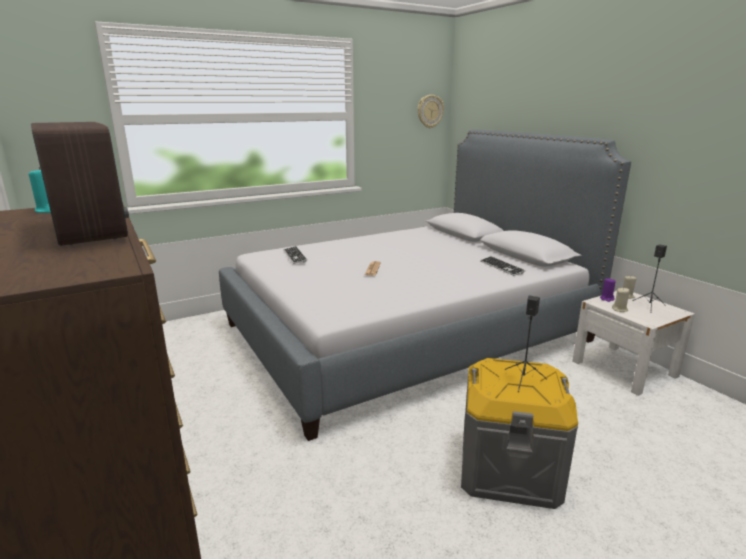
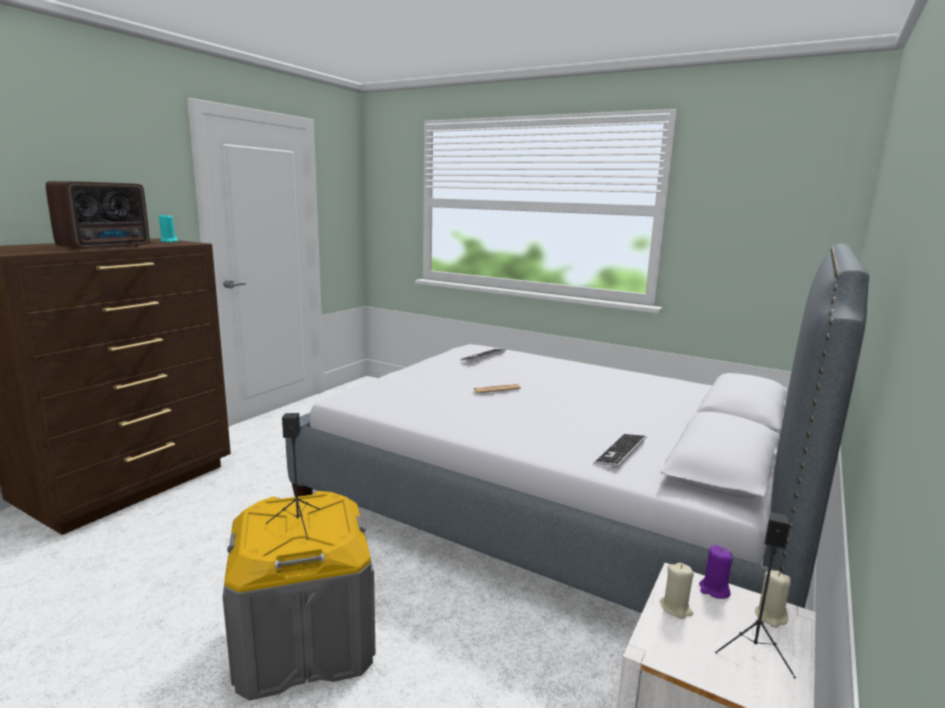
camera: 60 degrees right, 5 degrees down
(430, 111) = (814, 211): wall clock -> none

